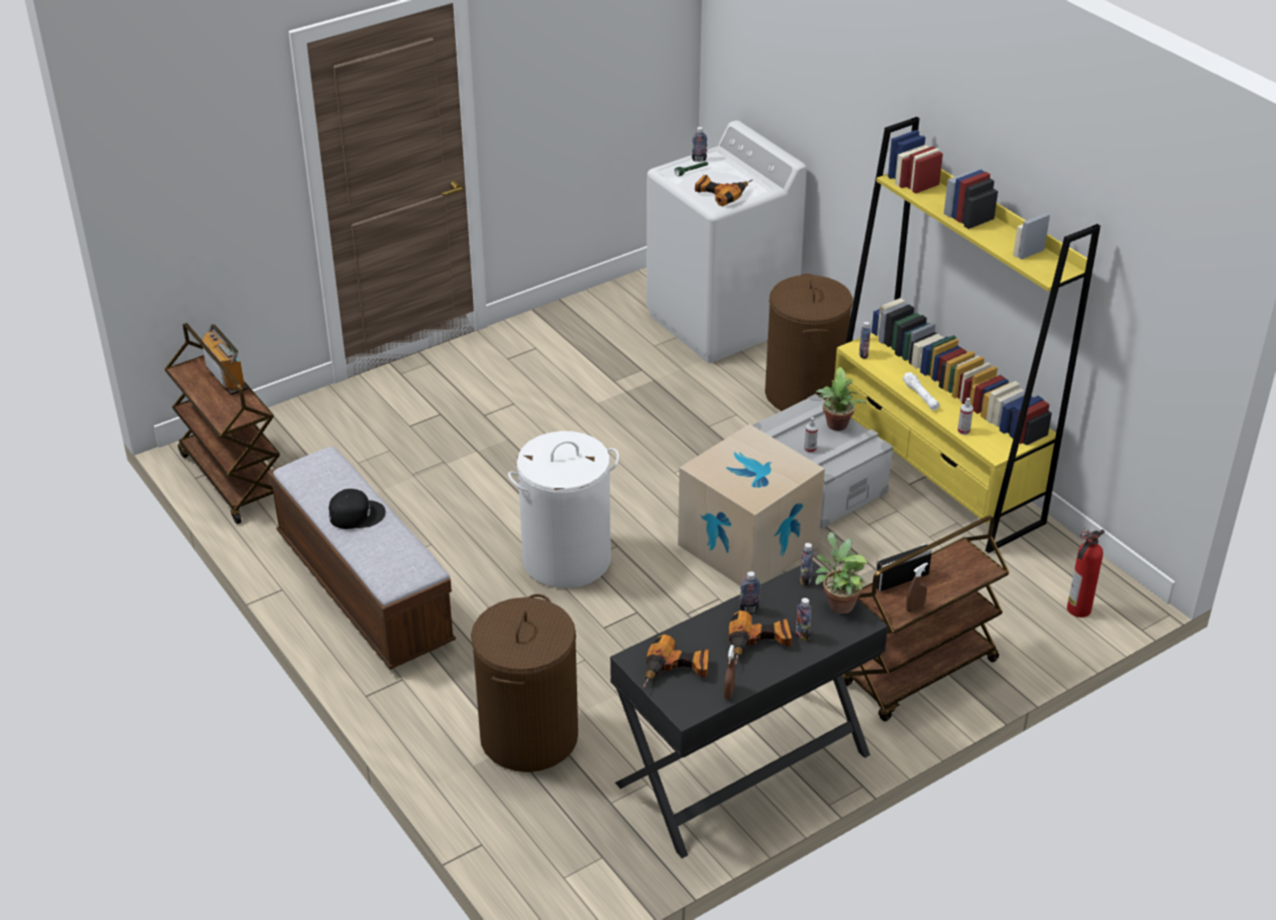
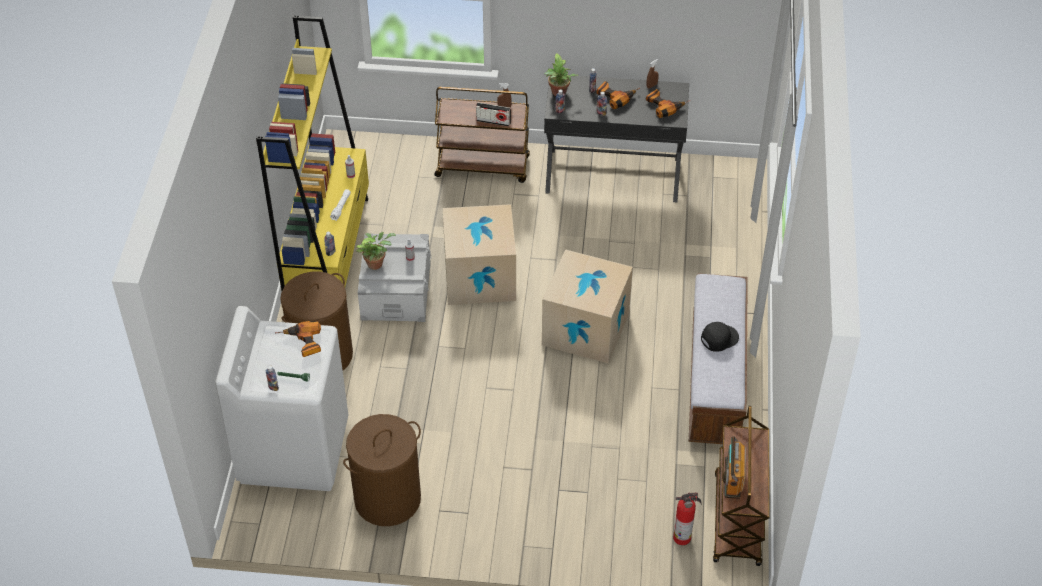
camera: 140 degrees left, 10 degrees up
(356, 514) = (719, 338): black cap -> black cap turned 120 degrees clockwise
(528, 736) = (697, 245): brown laundry basket -> brown laundry basket (387, 499)
(566, 560) = (585, 329): white laundry basket -> cardboard box
(1077, 610) = (370, 149): fire extinguisher -> fire extinguisher (683, 537)

